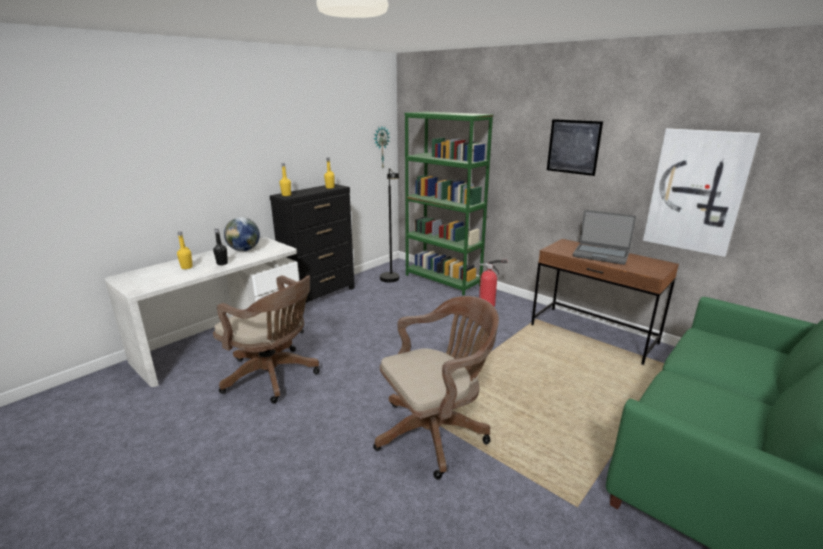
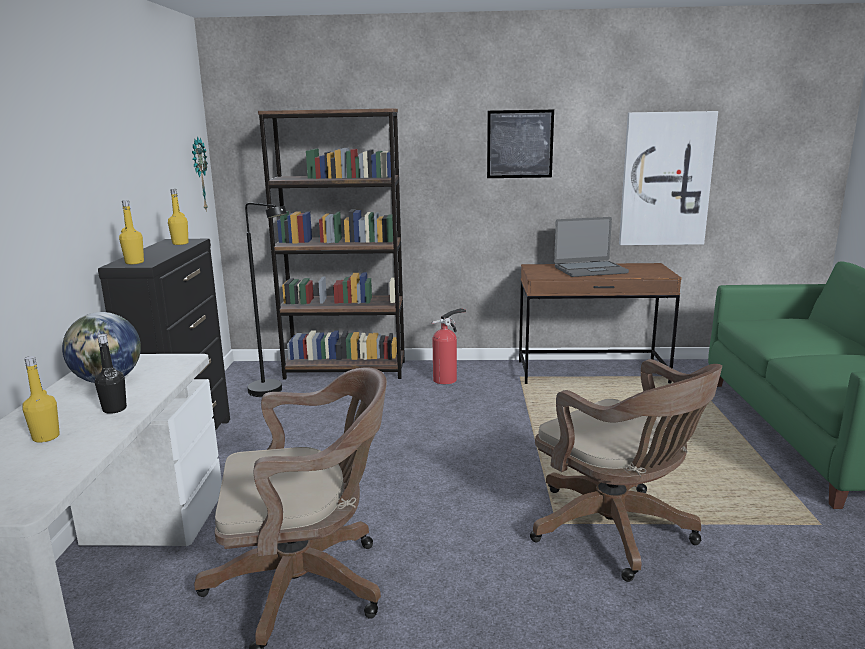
camera: 40 degrees left, 5 degrees down
(436, 432) = (617, 532): brown office chair -> brown office chair turned 120 degrees clockwise
(443, 280) = (346, 370): green bookcase -> brown bookcase

